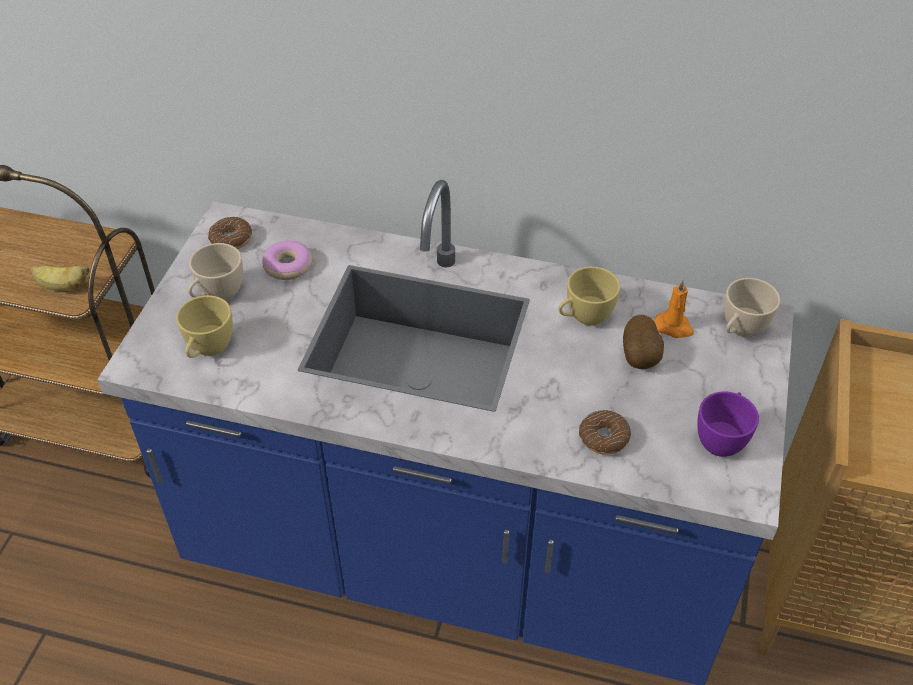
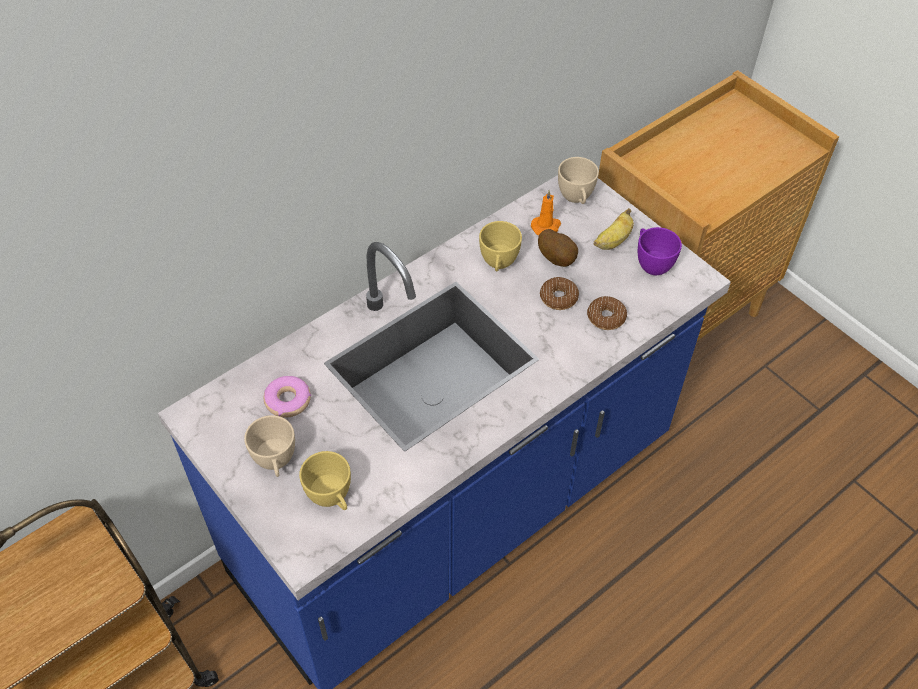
camera: 55 degrees left, 5 degrees up
(62, 286) = (94, 591): banana -> banana (613, 241)
(231, 239) = (219, 422): donut -> donut (558, 298)

